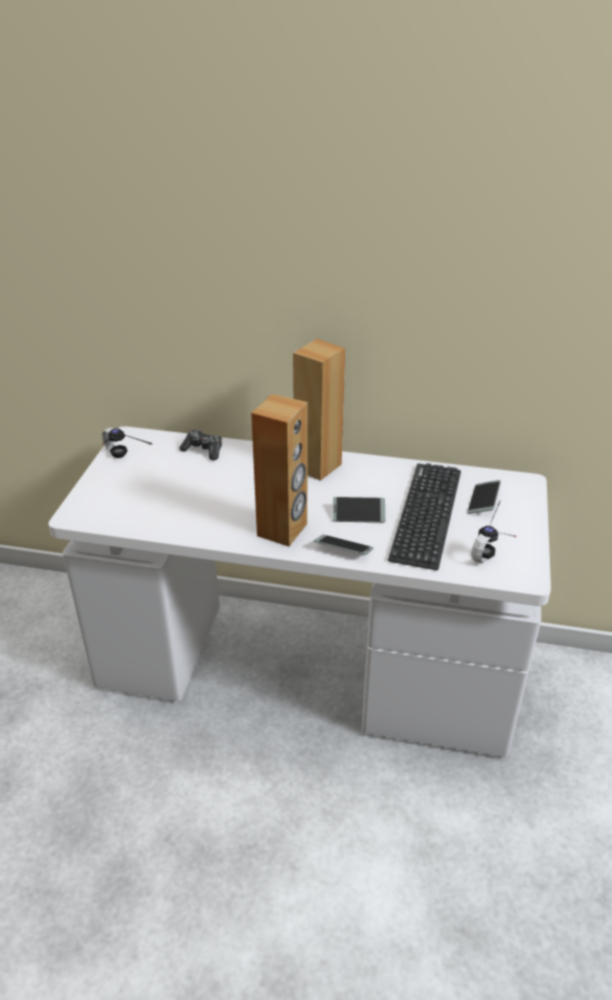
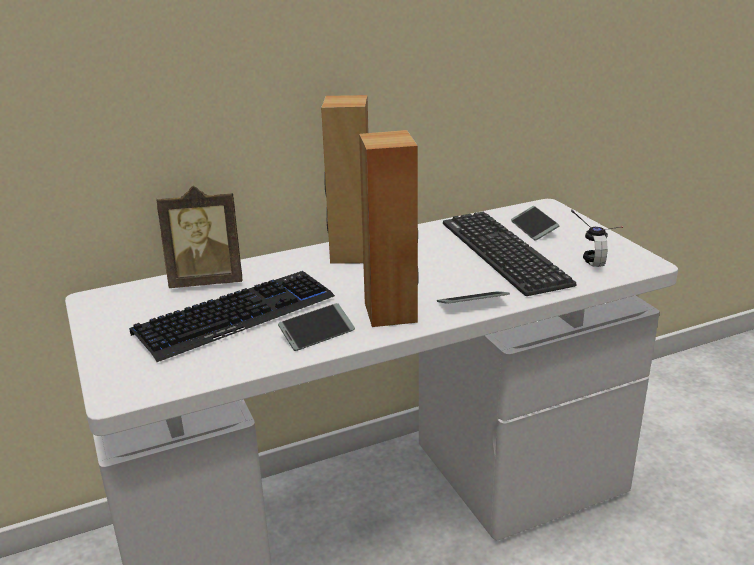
camera: 35 degrees left, 10 degrees down
(122, 461) = (115, 323): headphones -> none
(189, 488) = (236, 316): none -> keyboard
(203, 450) = (207, 281): game controller -> picture frame
(358, 514) = (445, 274): phone -> phone (317, 333)

